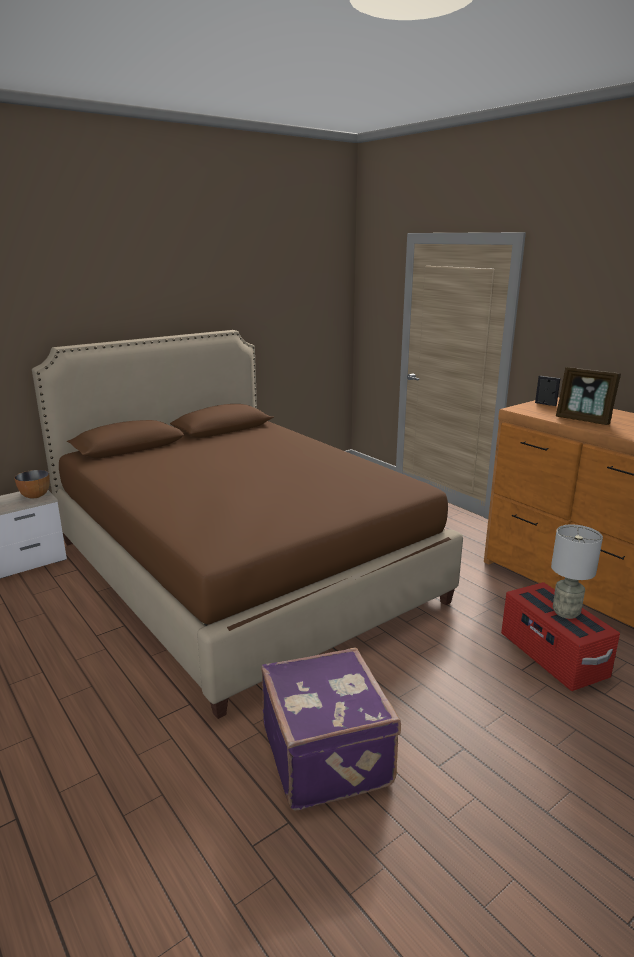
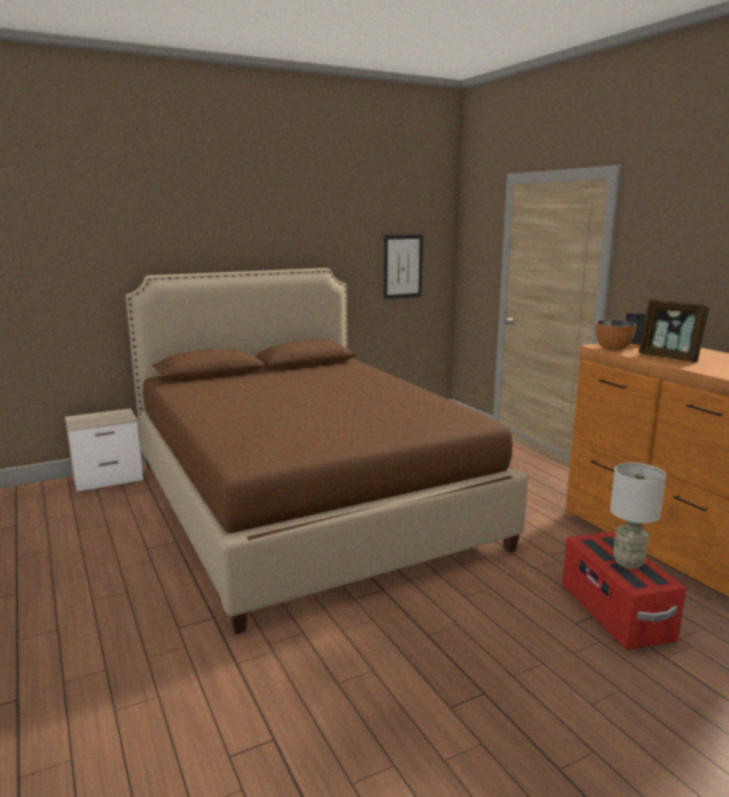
camera: 10 degrees right, 5 degrees down
(35, 496) = (118, 416): bowl -> bowl (612, 349)
(305, 324) = (403, 266): none -> picture
(328, 754) = (336, 680): purple suitcase -> none

